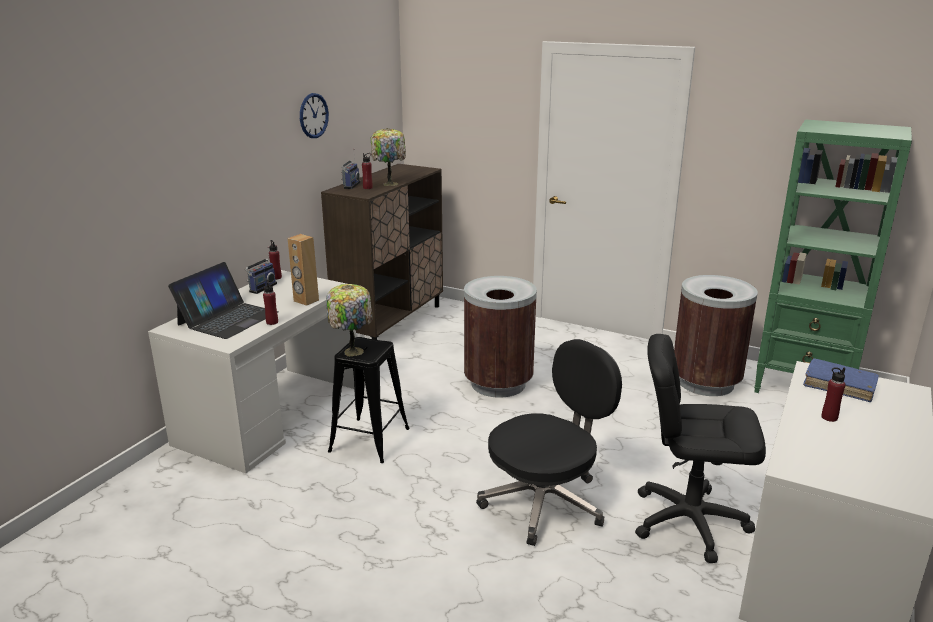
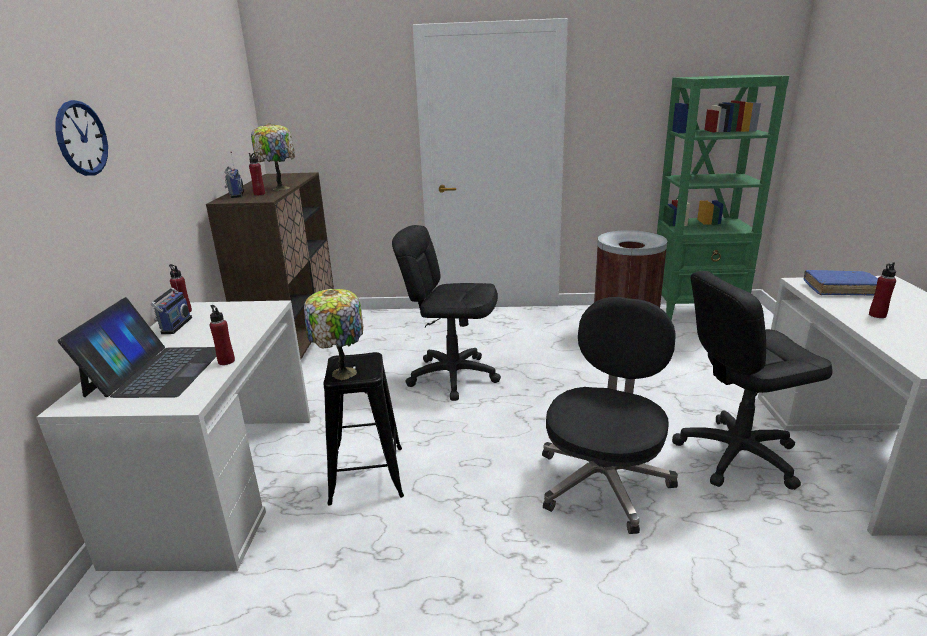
camera: 25 degrees left, 0 degrees up
(306, 301) = (249, 328): brown speaker -> none
(313, 115) = (181, 110): wall clock -> wall clock (82, 138)
(498, 383) = (453, 376): brown trash can -> black office chair

